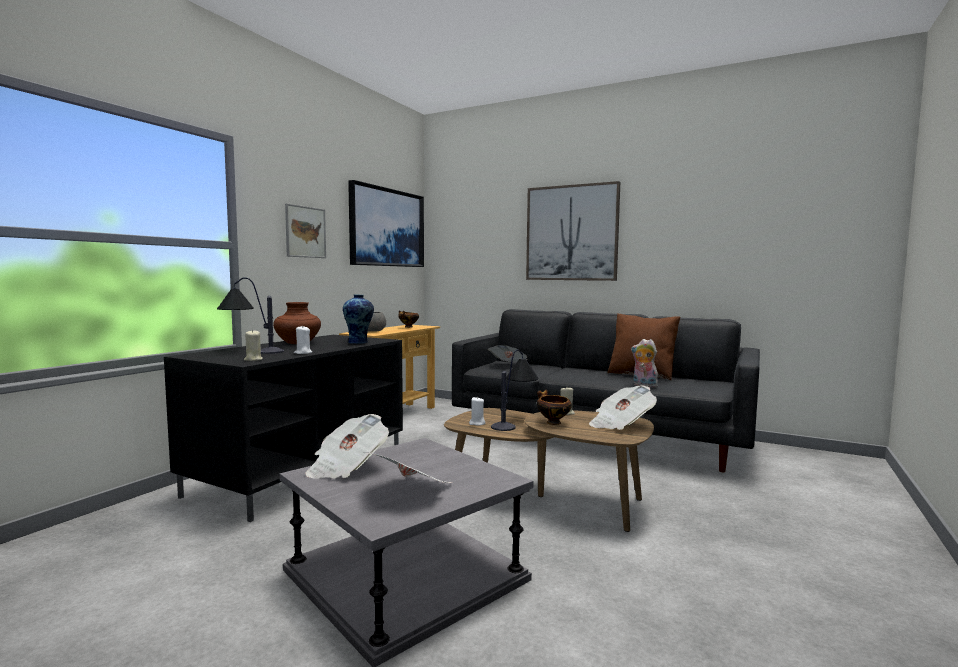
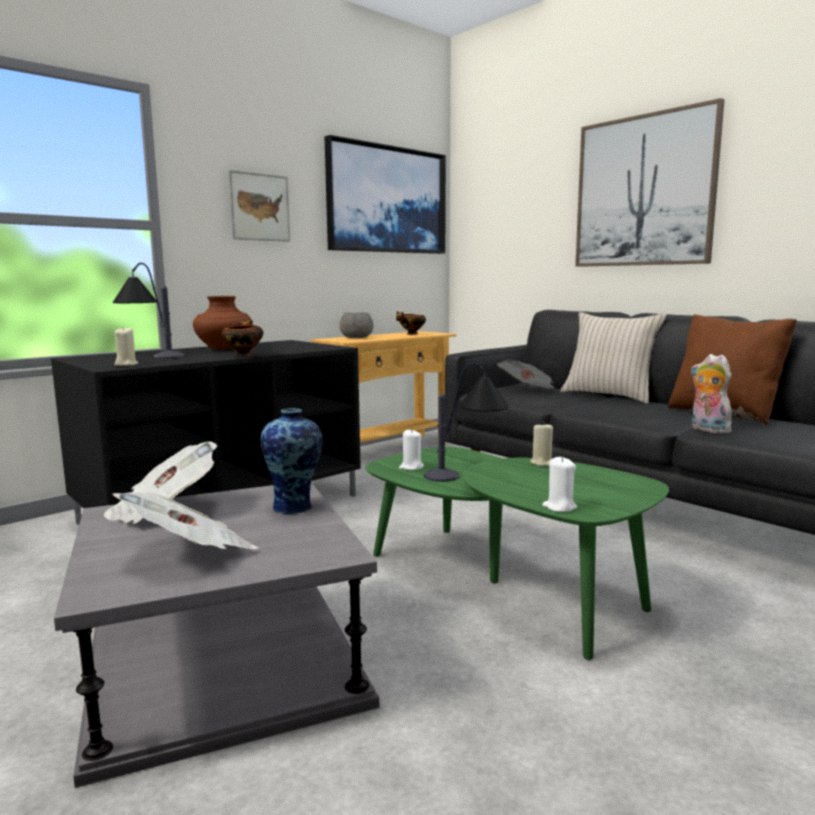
camera: 20 degrees right, 5 degrees up
(303, 353) = (199, 359): white candle -> white candle (559, 507)
(359, 342) = (296, 349): vase -> vase (294, 507)
(544, 496) = (500, 582): brown coffee table -> green coffee table
(552, 422) = (502, 475): bowl -> bowl (243, 355)
(564, 367) = (609, 396): none -> beige pillow
(620, 424) = (608, 488): newspaper -> none

